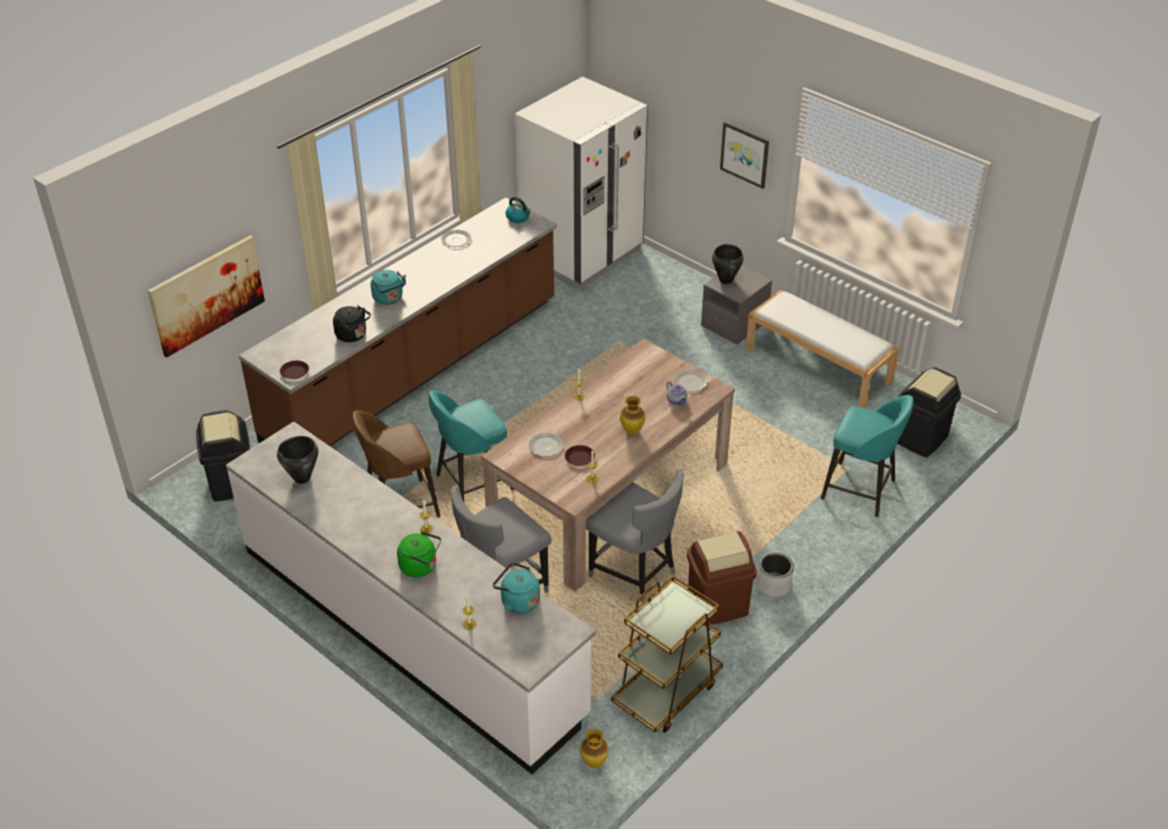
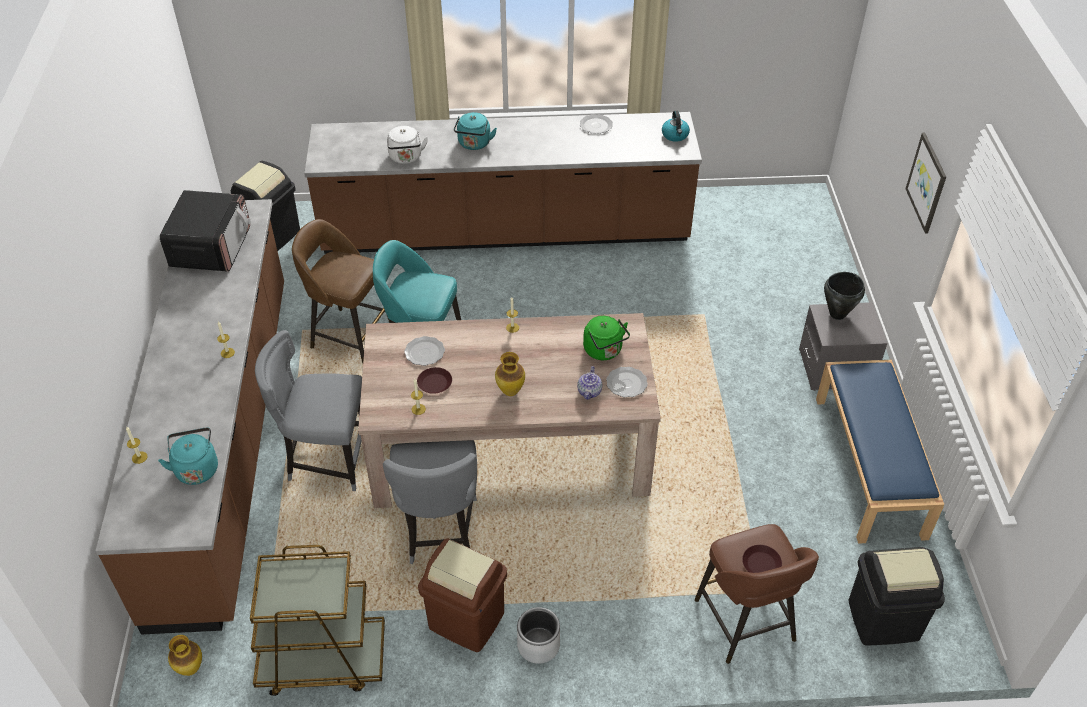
camera: 45 degrees right, 5 degrees up
(207, 295) = (297, 53): picture -> none
(294, 372) = (326, 161): brown plate -> brown plate (761, 563)
(301, 478) = (211, 247): black cooking pot -> microwave
(353, 335) = (406, 158): black kettle -> white kettle
(410, 630) = (225, 440): white counter -> brown counter
(420, 566) = (179, 380): green kettle -> green kettle (604, 351)
(582, 254) = (774, 216): white fridge -> none
(819, 365) = (870, 466): white bench -> blue bench
(860, 490) = (746, 623): turquoise stool -> brown stool

